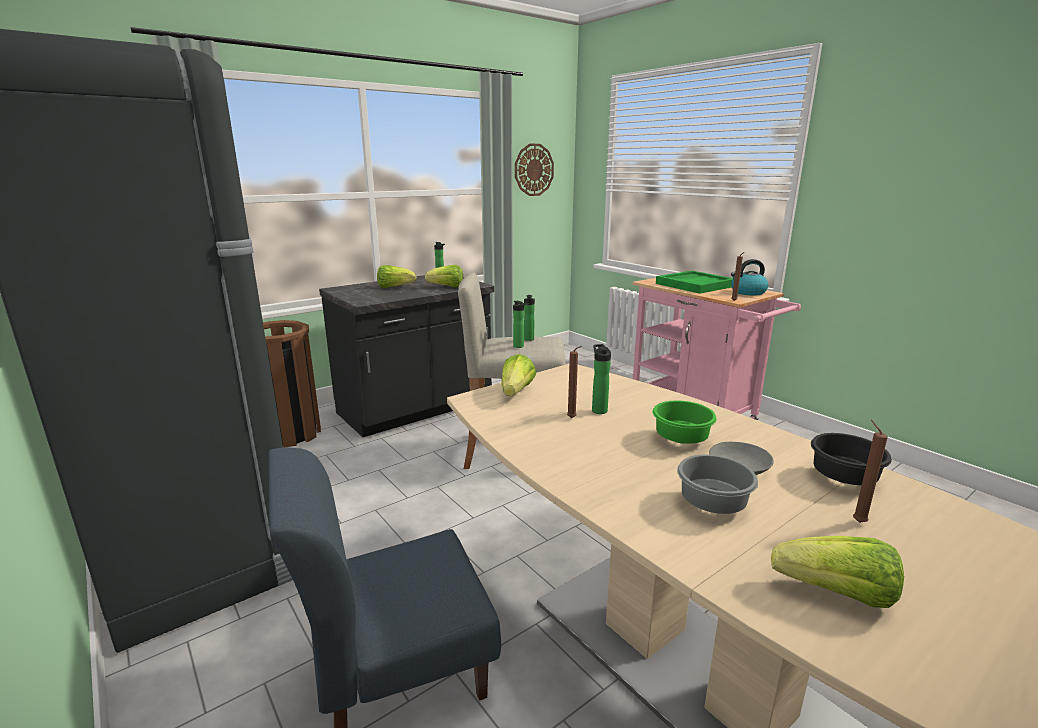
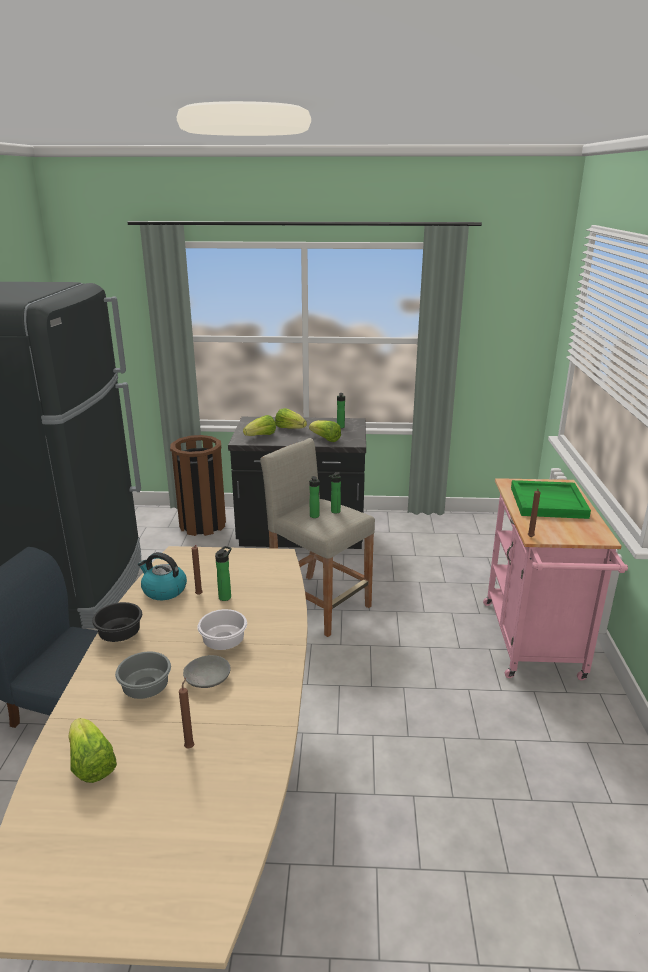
camera: 40 degrees right, 5 degrees up
(516, 392) = (209, 559): lettuce -> lettuce (261, 436)
(534, 170) = (498, 321): wall clock -> none
(683, 439) = (224, 643): green bowl -> white bowl
(747, 292) = (578, 531): kettle -> kettle (163, 590)
(841, 477) = (251, 721): black bowl -> black bowl (121, 634)

